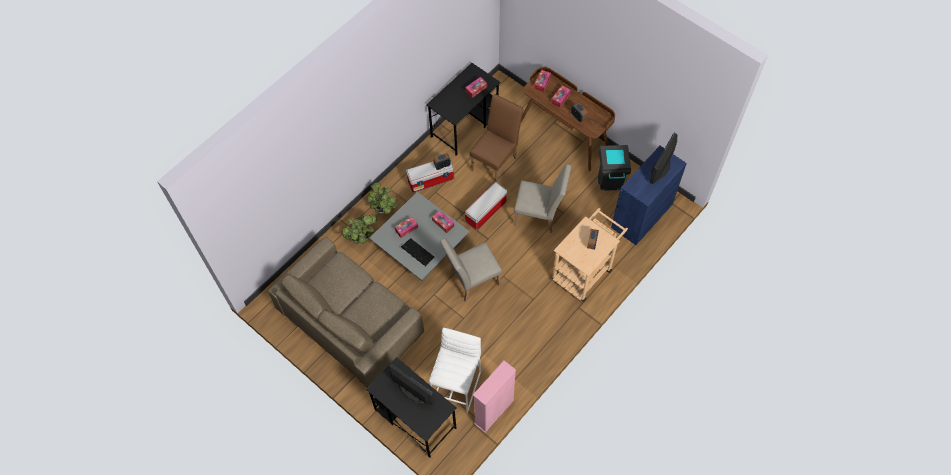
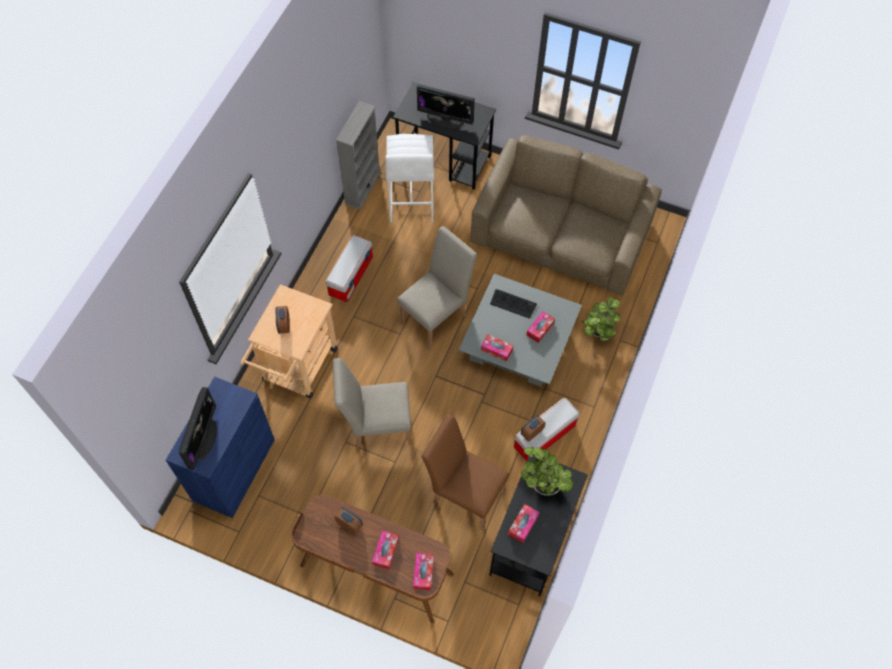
camera: 160 degrees right, 0 degrees up
(383, 209) = (588, 376): potted plant -> potted plant (544, 482)
(485, 212) = (451, 412): storage box -> storage box (351, 275)
(494, 412) = (362, 188): pink bookcase -> grey bookcase
(496, 161) = (464, 493): brown chair -> brown chair turned 105 degrees clockwise
(609, 186) = (288, 502): grey trash can -> none

